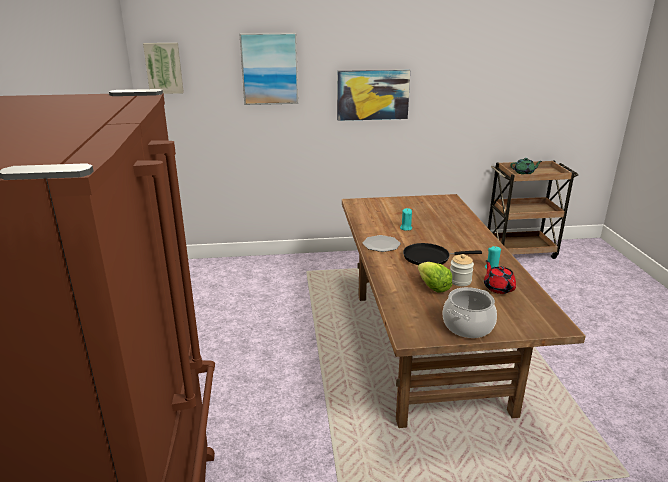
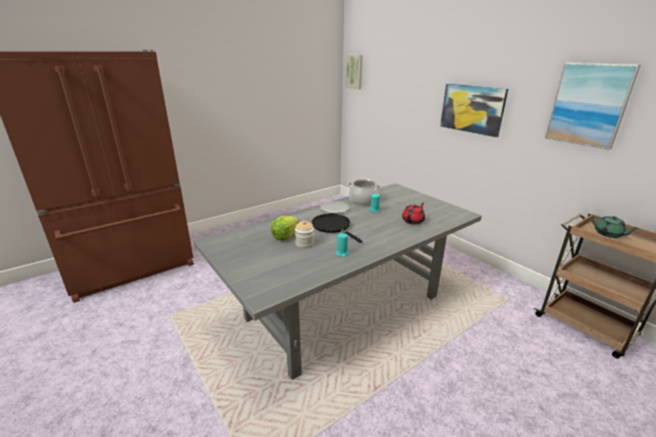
camera: 60 degrees right, 0 degrees up
(269, 69) = (405, 77): picture -> picture (588, 105)
(425, 346) = (345, 307): brown dining table -> grey dining table
(467, 326) = (236, 257): cooking pot -> cooking pot (363, 200)
(498, 288) = (308, 261): red teapot -> red teapot (413, 221)

